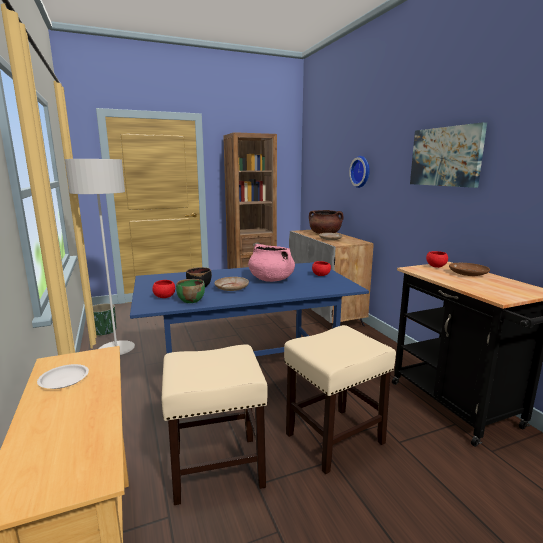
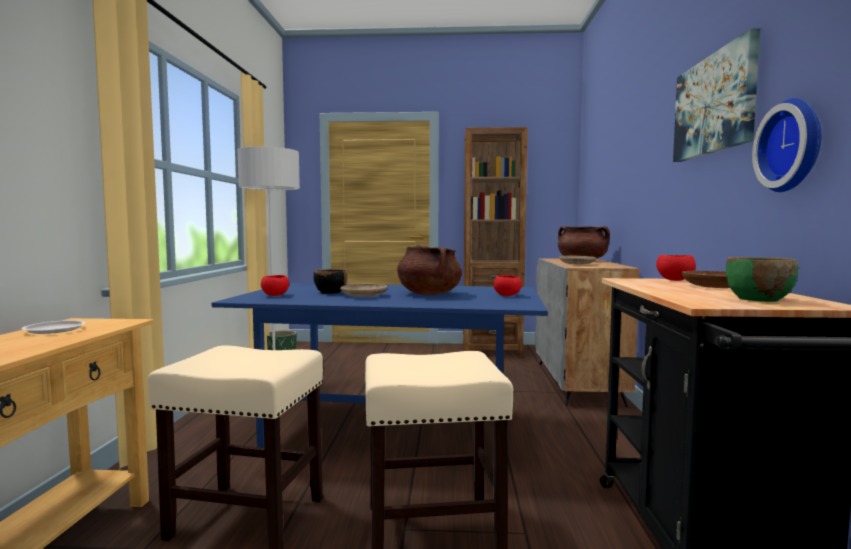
camera: 25 degrees right, 10 degrees down
(191, 300) = (295, 299): green bowl -> green bowl (758, 299)
(271, 279) = (429, 294): pink cooking pot -> brown cooking pot
(361, 171) = (630, 162): wall clock -> wall clock (794, 146)

